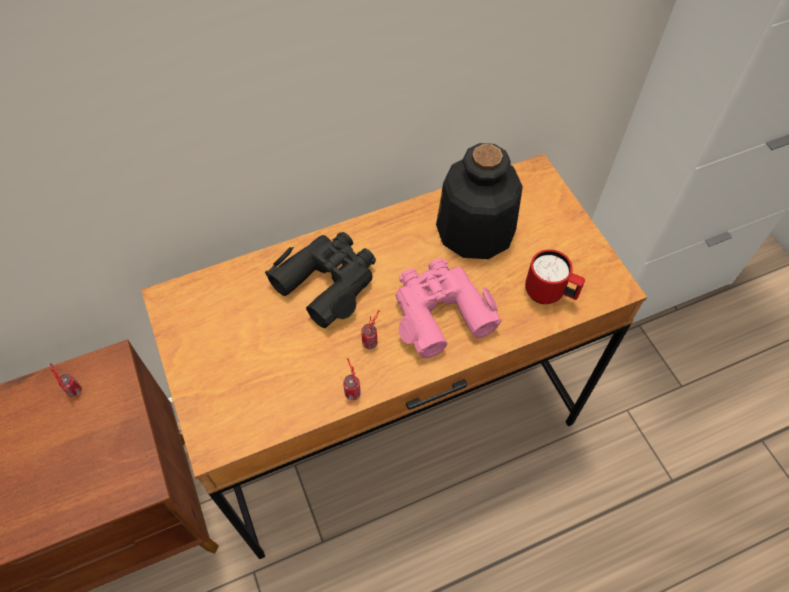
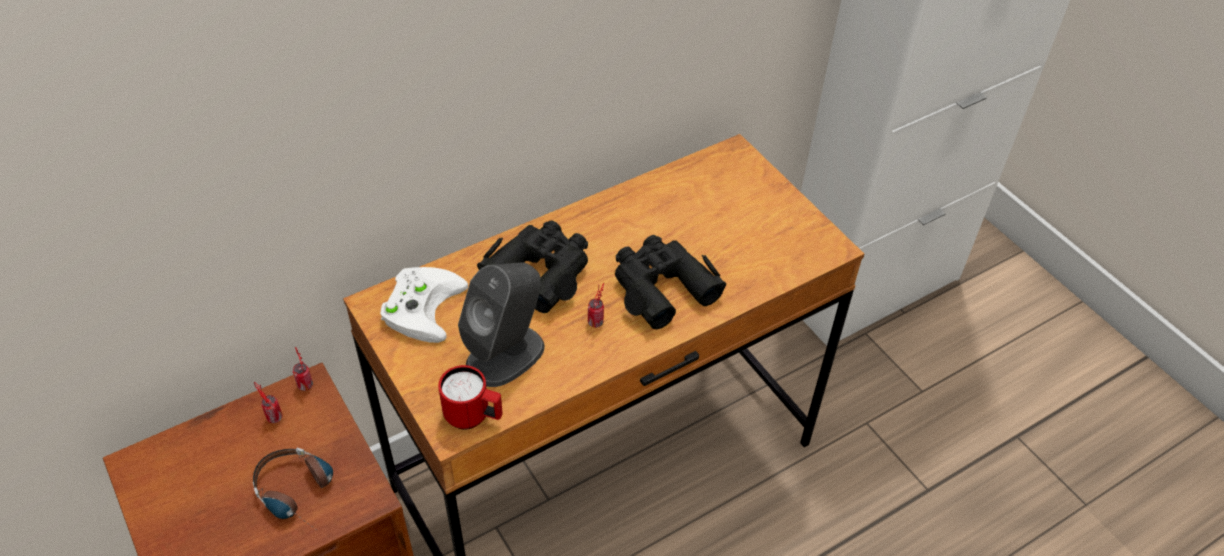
camera: 10 degrees left, 10 degrees down
(83, 472) = (301, 494): none -> headphones
(210, 305) = (421, 305): none -> white game controller
(278, 367) = (506, 354): none -> grey speaker
(352, 391) = (586, 367): can -> can (305, 383)
(440, 311) = (661, 286): pink binoculars -> black binoculars
(475, 230) = (683, 210): bottle -> none
(549, 294) = (768, 260): red mug -> red mug (473, 417)

